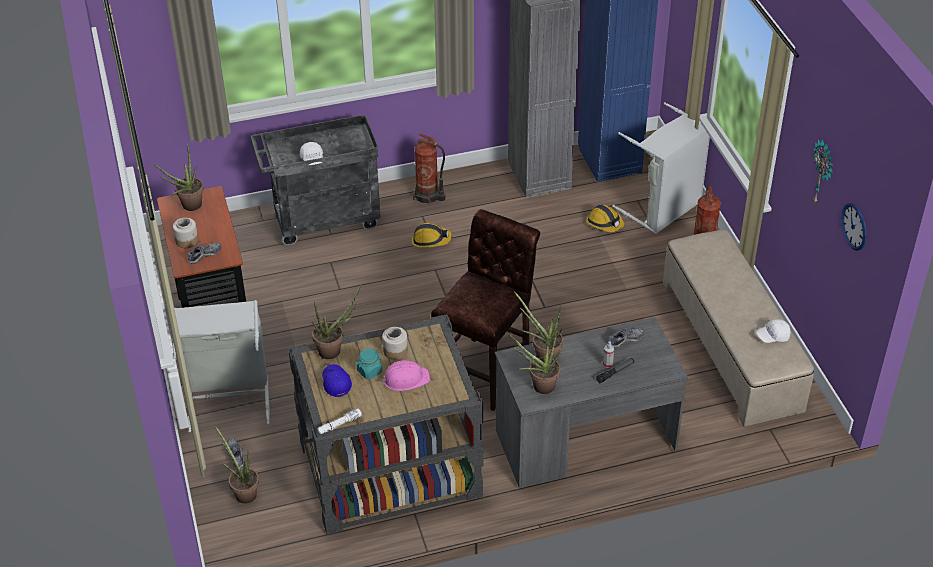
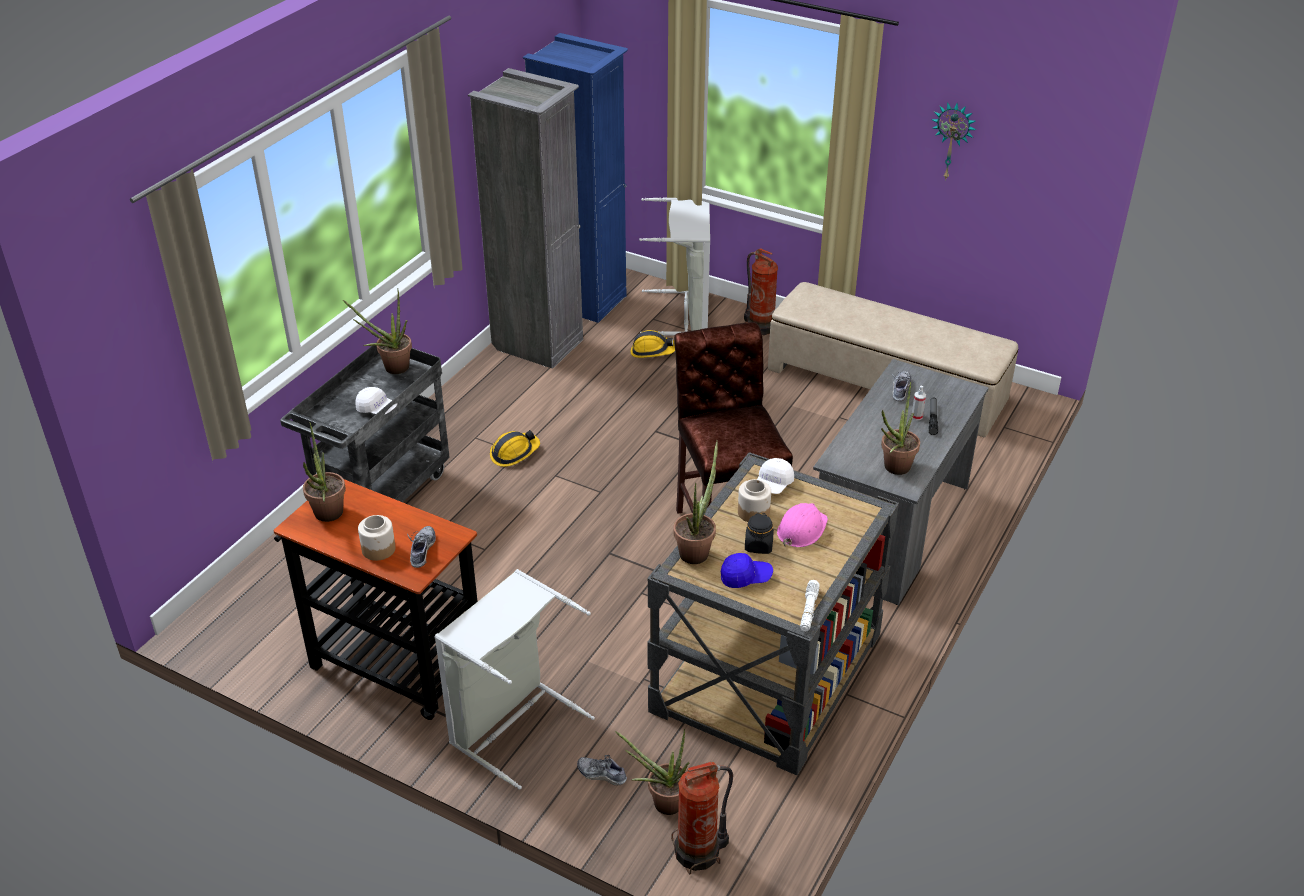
camera: 45 degrees left, 5 degrees down
(336, 383) = (745, 577): blue cap -> blue cap turned 150 degrees clockwise
(369, 371) = (758, 545): turquoise jar -> black jar
(428, 196) = (456, 417): fire extinguisher -> fire extinguisher (699, 852)
(542, 356) = (857, 444): potted plant -> potted plant (391, 368)
(773, 336) = (959, 337): white cap -> white cap (773, 484)
(854, 226) = (1026, 168): wall clock -> none

